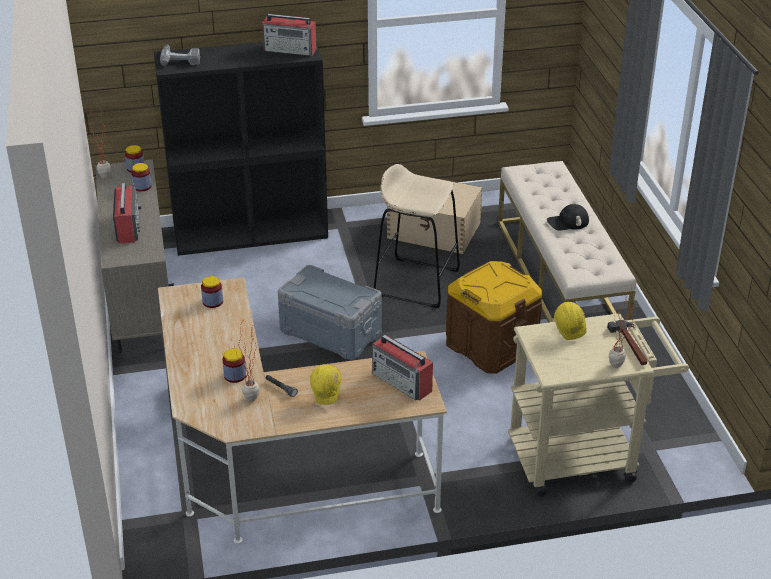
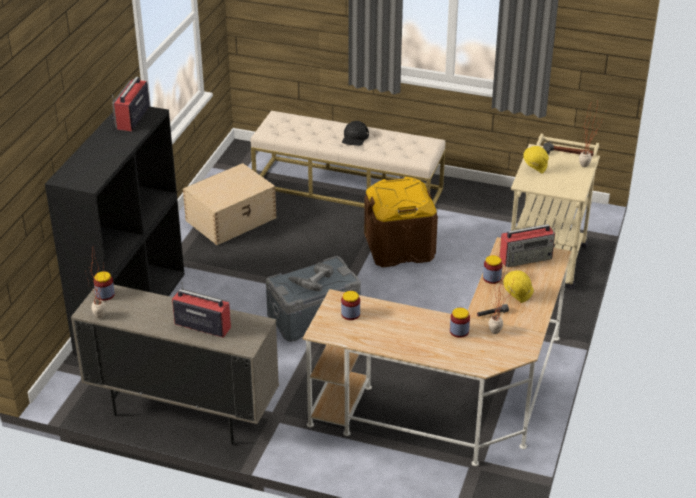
camera: 60 degrees left, 0 degrees up
(142, 186) = (141, 299): jar -> jar (492, 278)
(180, 58) = (78, 173): power drill -> power drill (311, 279)
(290, 50) = (132, 118): radio -> radio turned 150 degrees clockwise
(416, 282) = (290, 252): beige stool -> none

